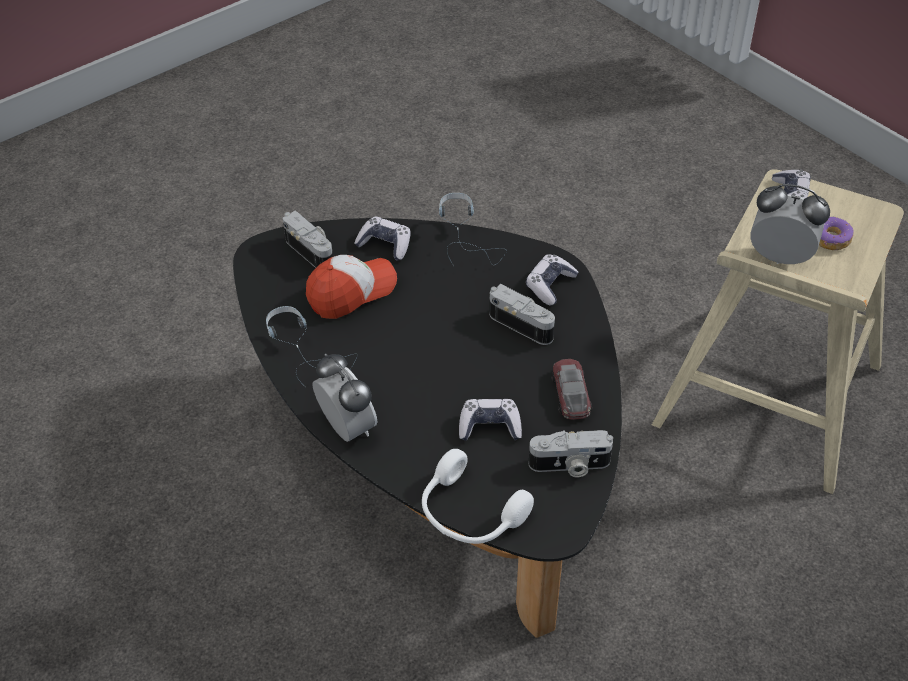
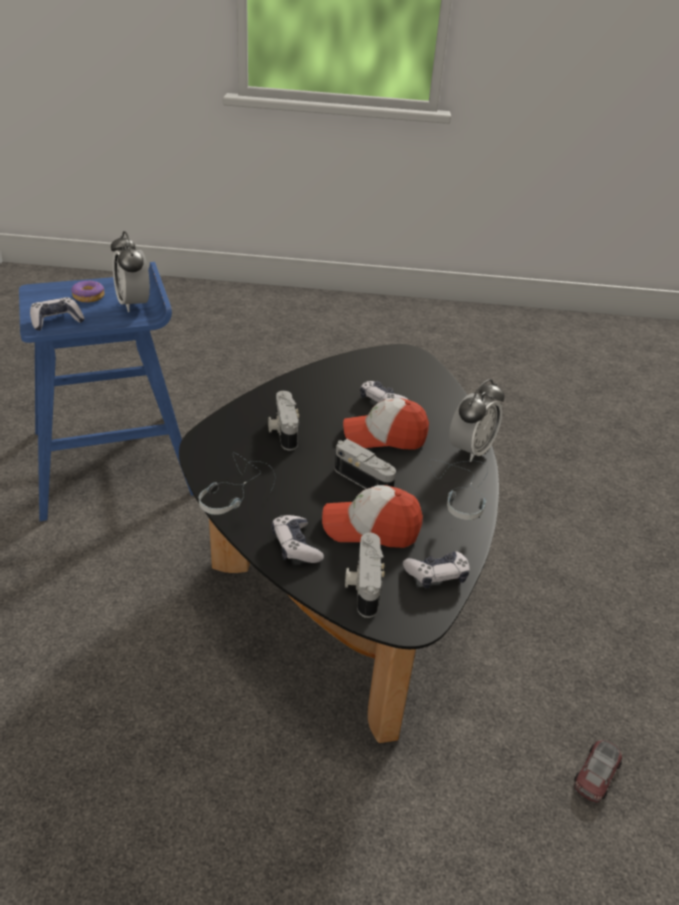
camera: 140 degrees left, 10 degrees down
(347, 428) = (470, 450): alarm clock -> alarm clock turned 150 degrees counterclockwise
(437, 384) = (384, 436): none -> cap
(469, 514) = (442, 380): white headphones -> none
(550, 285) = (228, 438): game controller -> game controller (437, 575)
(569, 466) = (363, 366): camera -> camera (365, 479)
(571, 394) = (314, 387): toy car -> toy car (596, 774)
(767, 396) = (116, 461): beige stool -> blue stool

